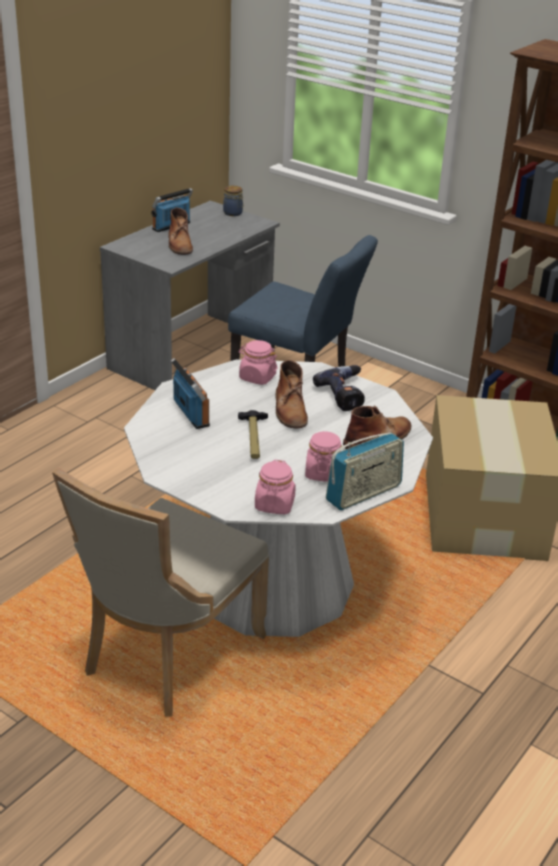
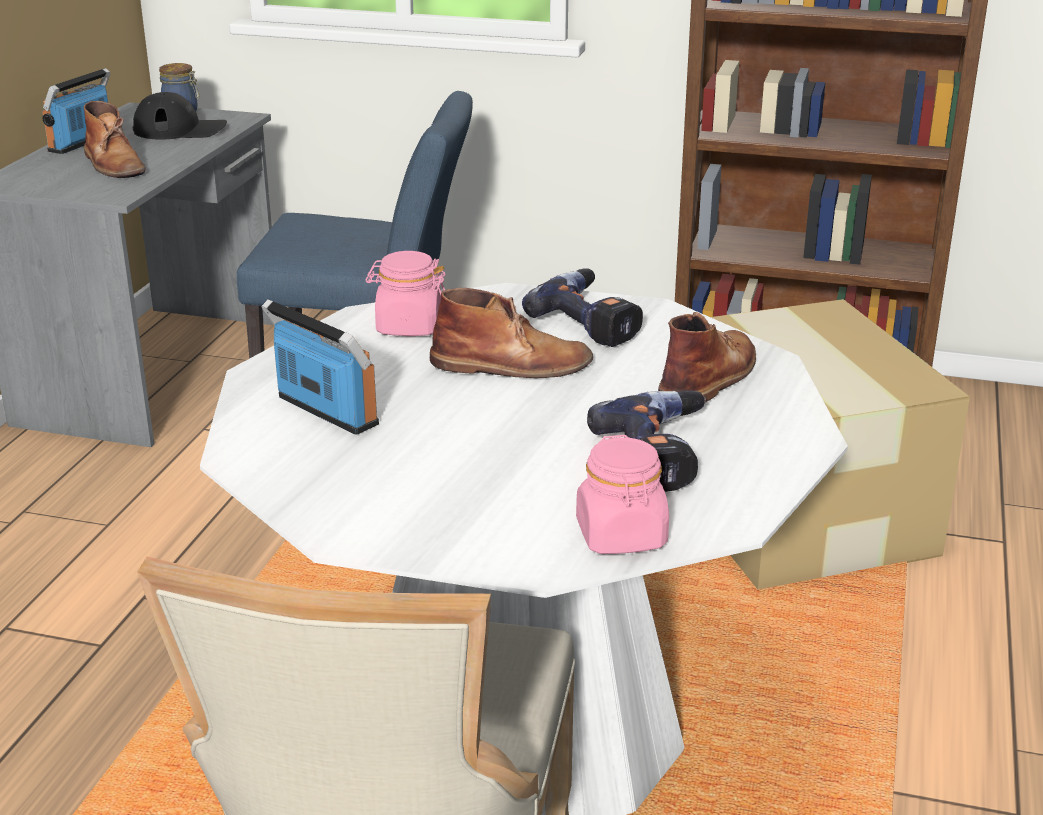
camera: 20 degrees left, 5 degrees down
(225, 226) = (180, 130): none -> black cap
(254, 439) = (483, 427): hammer -> none
(290, 410) = (512, 365): brown boot -> brown boot turned 60 degrees counterclockwise
(323, 473) = (663, 456): pink jar -> power drill
(363, 493) = (770, 474): radio -> none

